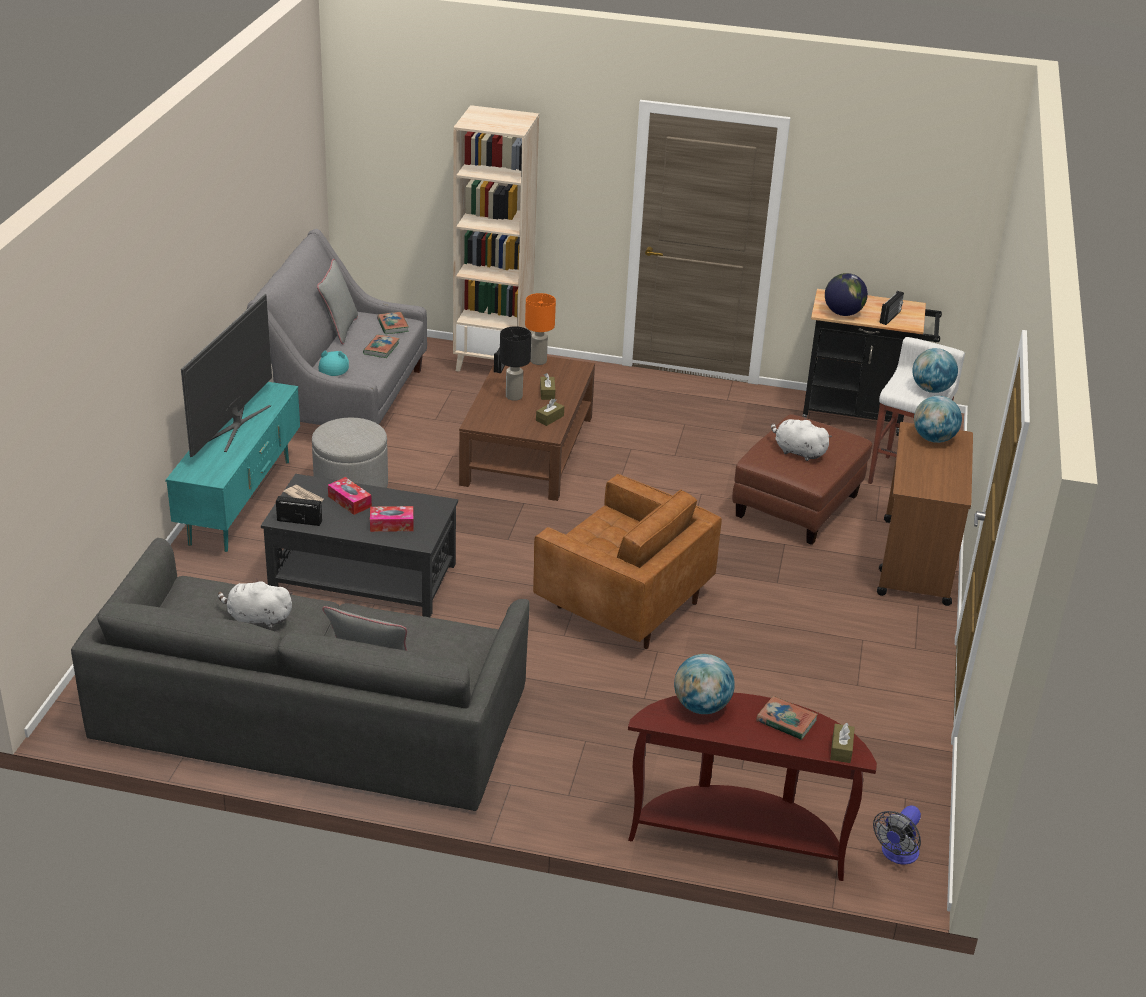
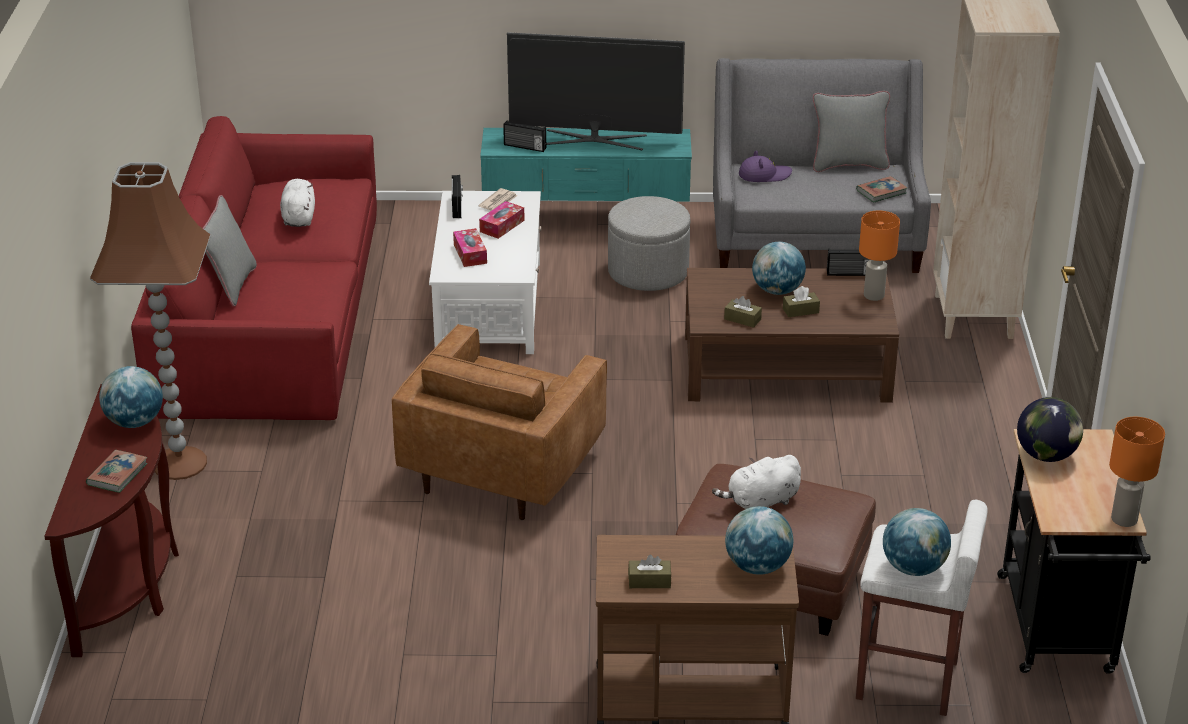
camera: 80 degrees right, 0 degrees up
(311, 713) = (270, 316): grey sofa -> red sofa
(334, 366) = (764, 175): turquoise hat -> purple hat
(362, 576) = (489, 305): black coffee table -> white coffee table
(381, 349) = (822, 194): book -> none
(513, 397) = (777, 290): black table lamp -> globe
(555, 794) = (179, 462): none -> brown floor lamp
(797, 452) = (761, 502): white plush toy -> white plush toy turned 135 degrees counterclockwise
(841, 749) = (75, 511): brown tissue box -> brown tissue box (649, 581)
(891, 317) = (1067, 499): radio -> radio (524, 147)
(897, 855) = (113, 695): fan -> none
(913, 305) = (1125, 519): none -> orange table lamp

